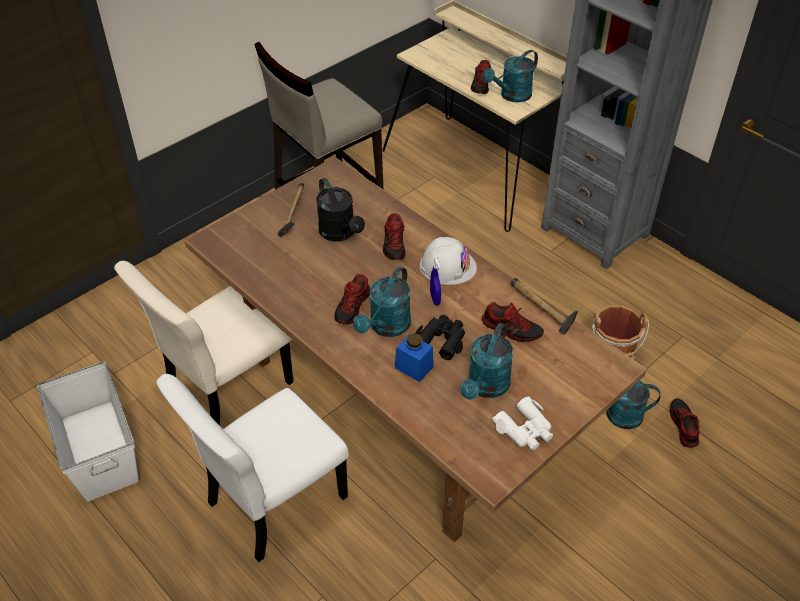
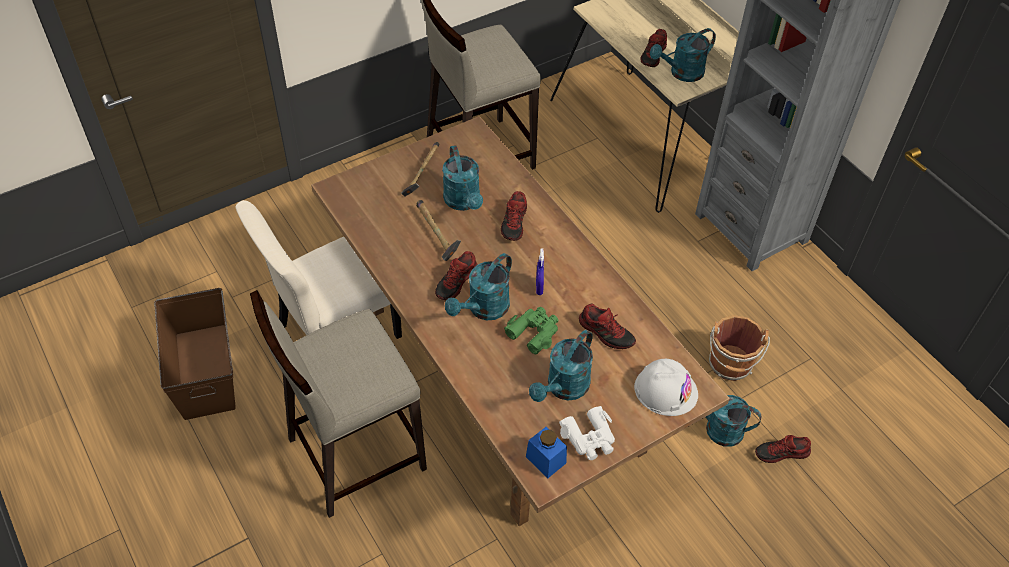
camera: 10 degrees right, 5 degrees up
(98, 450) = (204, 371): white storage box -> brown storage box
(272, 502) = (355, 454): white chair -> beige stool
(340, 233) = (464, 202): black watering can -> turquoise watering can
(414, 367) = (499, 355): blue jar -> blue jar (545, 460)
(441, 340) = (534, 332): black binoculars -> green binoculars
(447, 266) = (561, 255): white hard hat -> white hard hat (665, 390)
(541, 311) = (641, 319): hammer -> hammer (436, 235)
(683, 426) = (781, 453): shoe -> shoe turned 105 degrees counterclockwise

